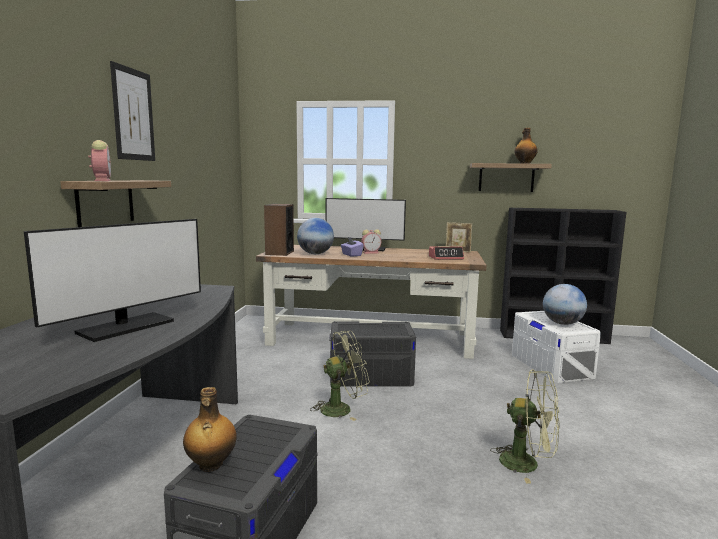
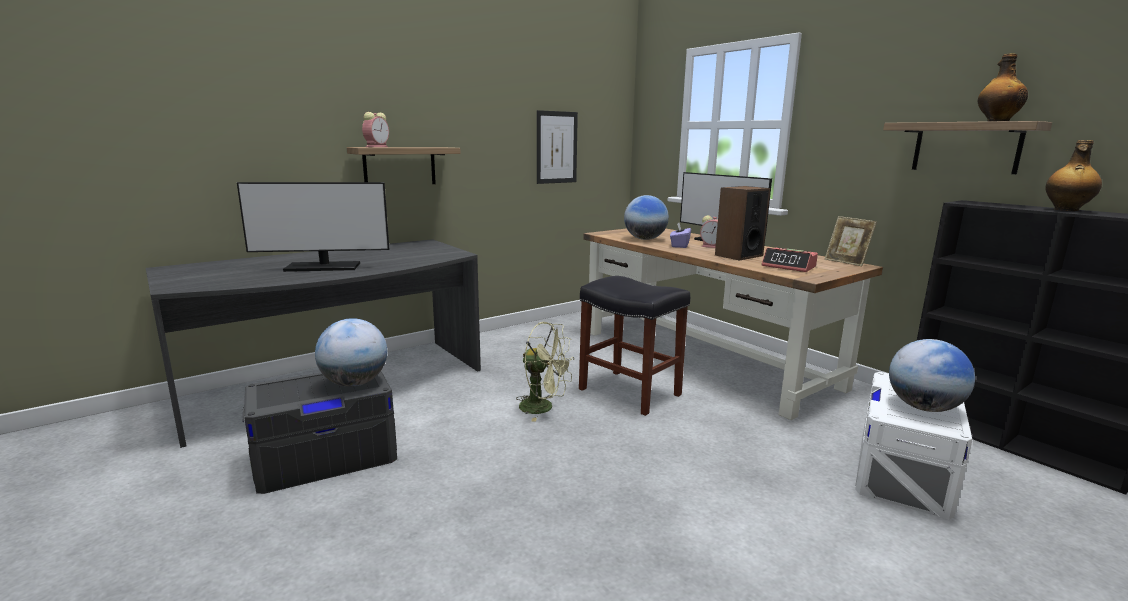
camera: 45 degrees right, 5 degrees up
(133, 114) = (442, 85): picture -> picture (556, 147)
(210, 465) = (289, 383): bottle -> bottle (1066, 210)
(274, 435) = (355, 383): none -> globe
(279, 253) = (613, 233): speaker -> speaker (738, 255)
(371, 376) = (628, 392): grey storage box -> black stool
(527, 464) = (608, 541): green fan -> none

